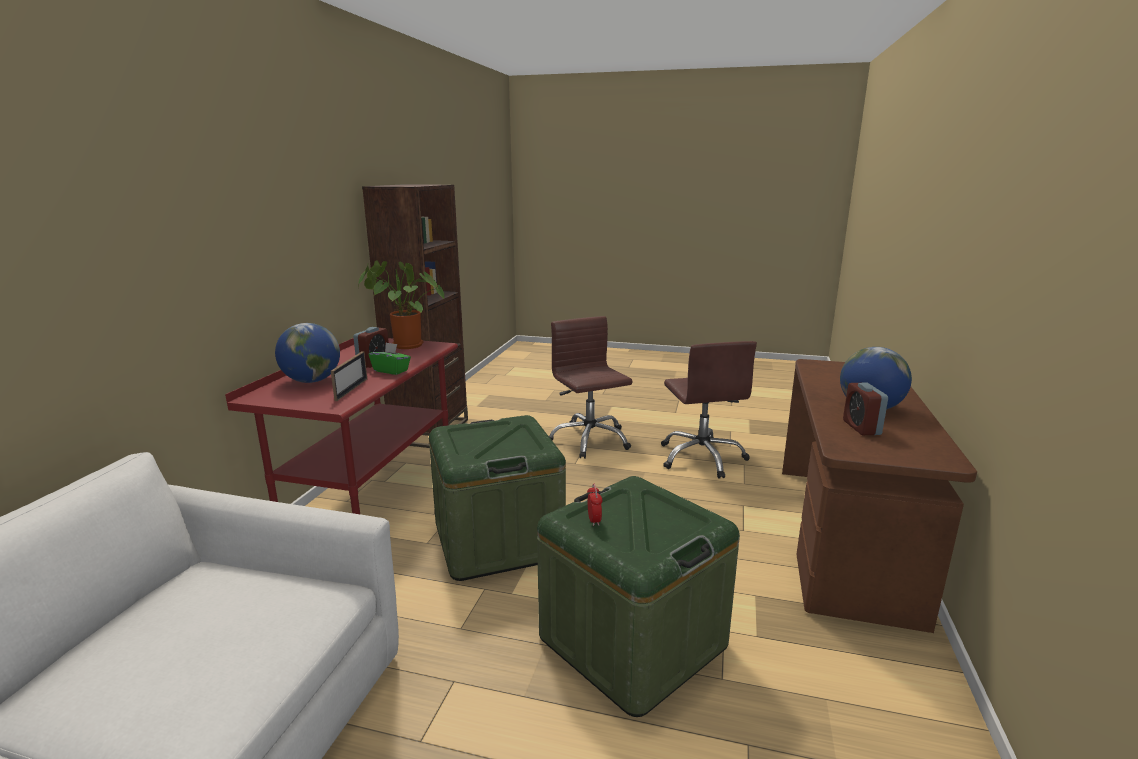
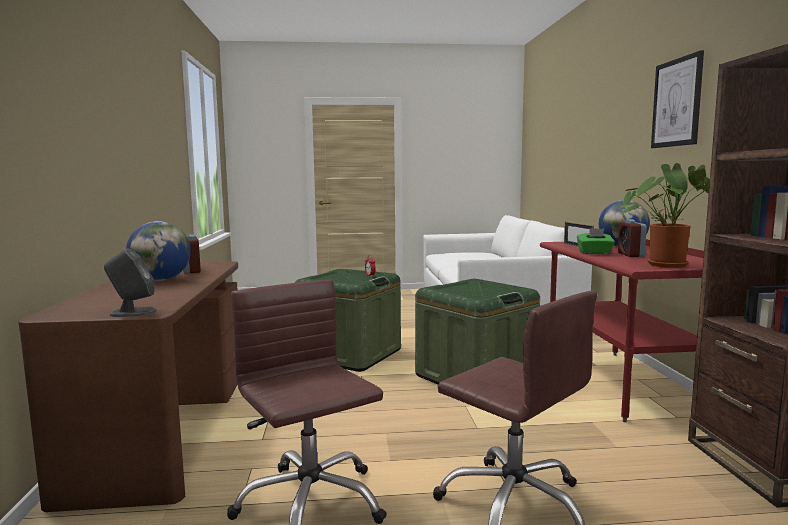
camera: 160 degrees right, 10 degrees down
(257, 200) = (677, 103): none -> picture
(824, 363) = (132, 313): none -> grey speaker

